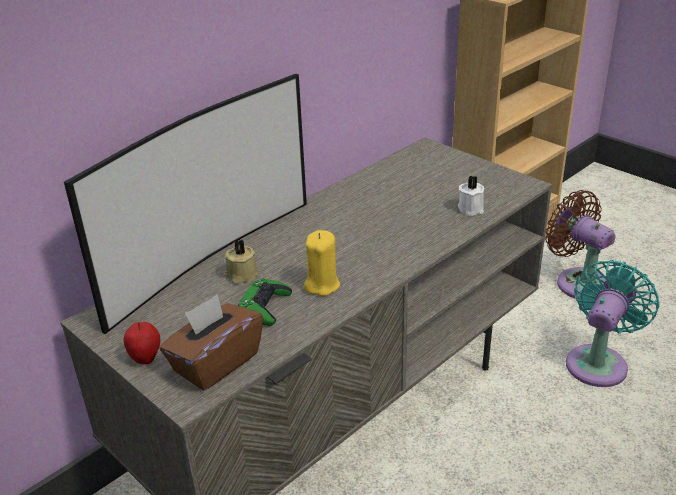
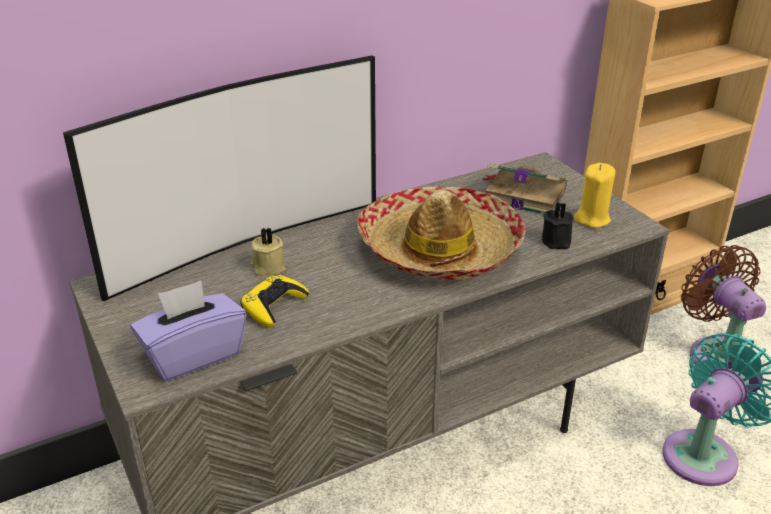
camera: 15 degrees right, 0 degrees up
(146, 358) = (128, 335): apple -> none
(216, 363) = (193, 355): brown tissue box -> purple tissue box
(265, 307) = (274, 306): green game controller -> yellow game controller
(322, 285) = (345, 295): yellow candle -> yellow candle (592, 219)
(381, 232) = (440, 249): none -> hat
(425, 176) = (523, 195): none -> book
(471, 208) = (557, 240): white candle -> black candle

